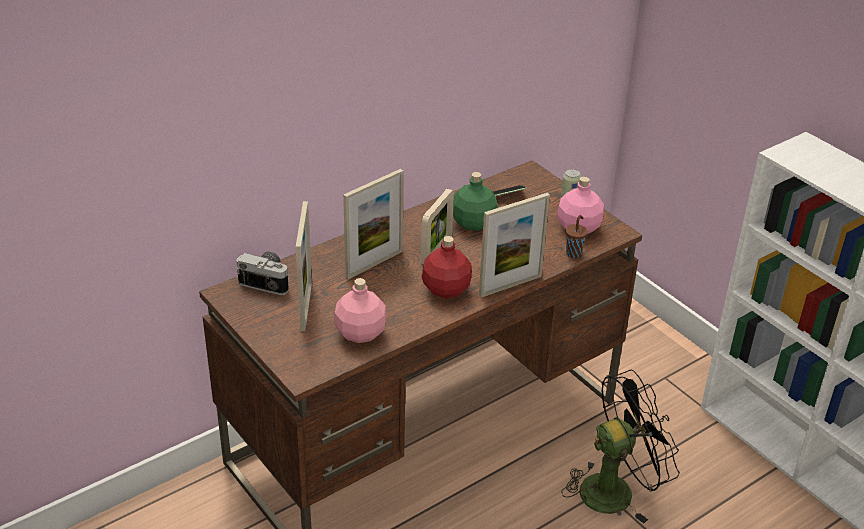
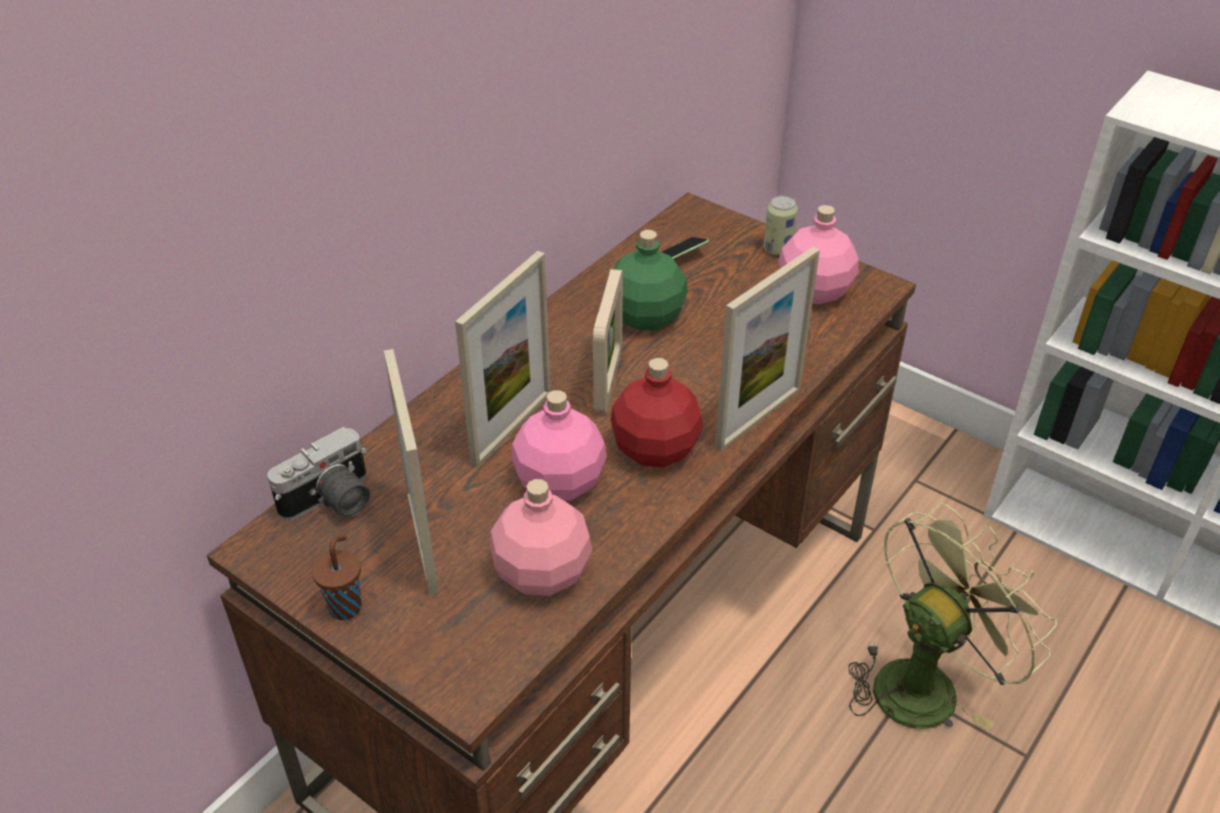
camera: 15 degrees left, 5 degrees up
(268, 280) = (332, 503): camera -> camera turned 135 degrees clockwise
(387, 294) = (558, 482): none -> pink bottle
(574, 253) = (830, 337): brown cup -> brown cup (346, 606)
(615, 489) = (925, 681): black fan -> green fan

